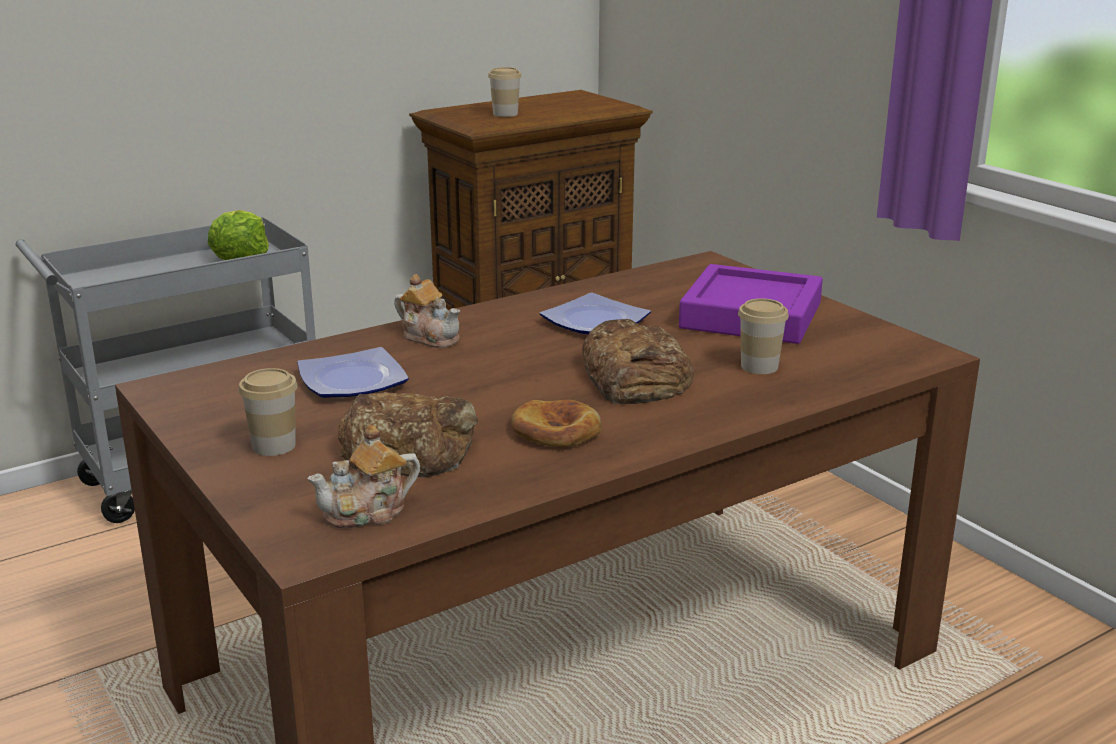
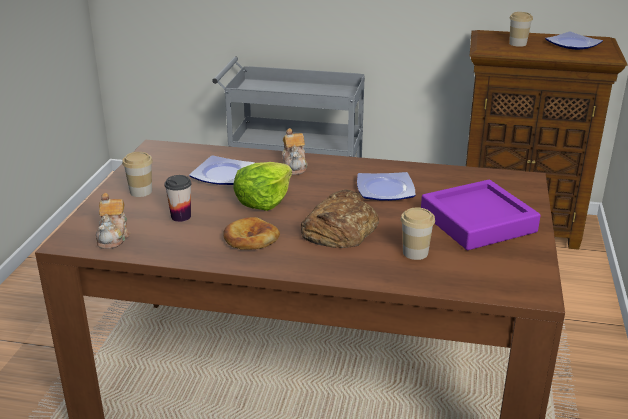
camera: 45 degrees right, 5 degrees up
(241, 257) = (336, 93): lettuce -> lettuce (263, 201)
(368, 512) = (114, 237): teapot -> teapot turned 105 degrees counterclockwise
(408, 448) = (181, 216): bread -> cup
(562, 103) = (571, 44): none -> plate

